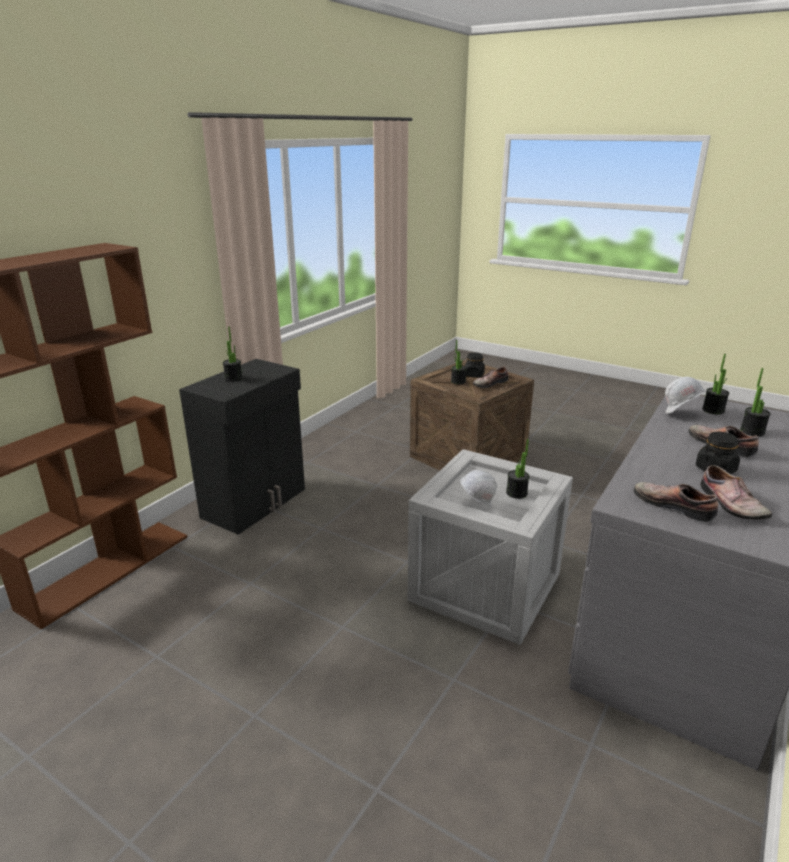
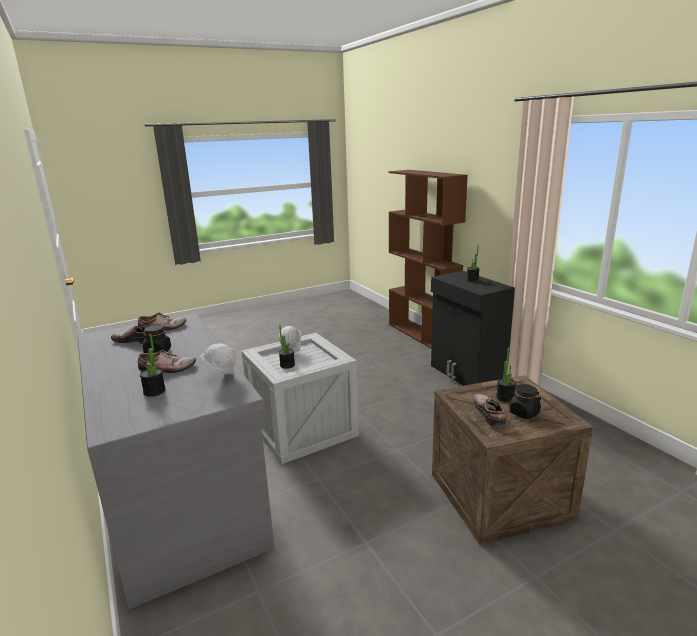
camera: 120 degrees right, 5 degrees down
(713, 410) = (201, 396): potted plant -> none

